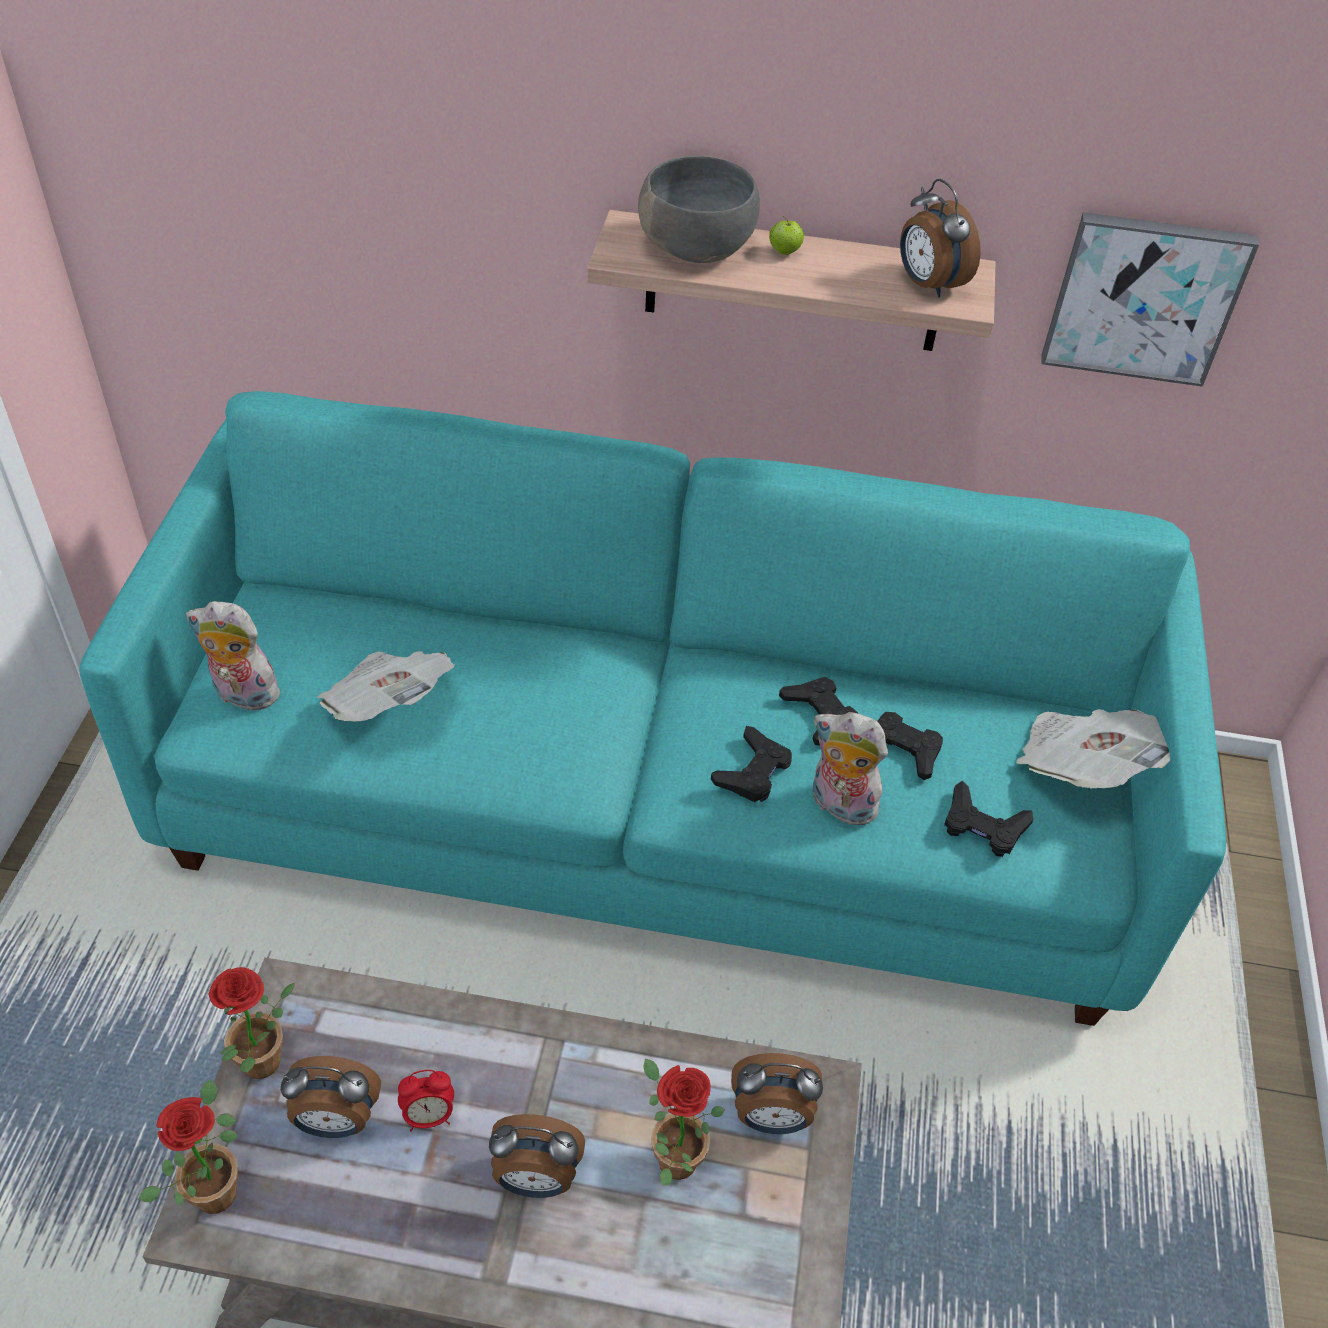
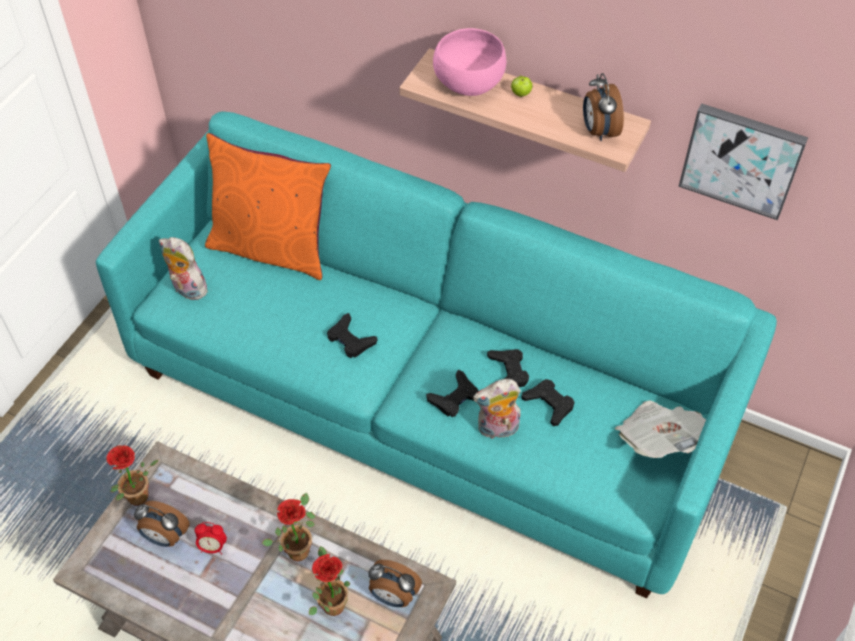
camera: 20 degrees right, 5 degrees up
(214, 1185) = (96, 553): potted plant -> potted plant (298, 547)
(368, 604) = (272, 248): none -> orange pillow
(388, 705) = (261, 313): newspaper -> none
(535, 1179) = (256, 594): alarm clock -> none
(695, 247) = (468, 82): grey bowl -> pink bowl
(839, 805) = (497, 429): plush toy -> plush toy turned 60 degrees counterclockwise
(983, 826) = (578, 462): black game controller -> black game controller (350, 340)

